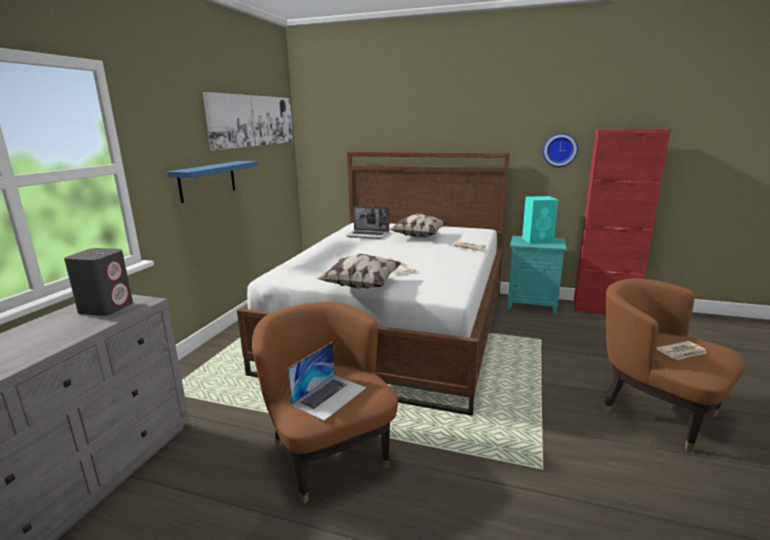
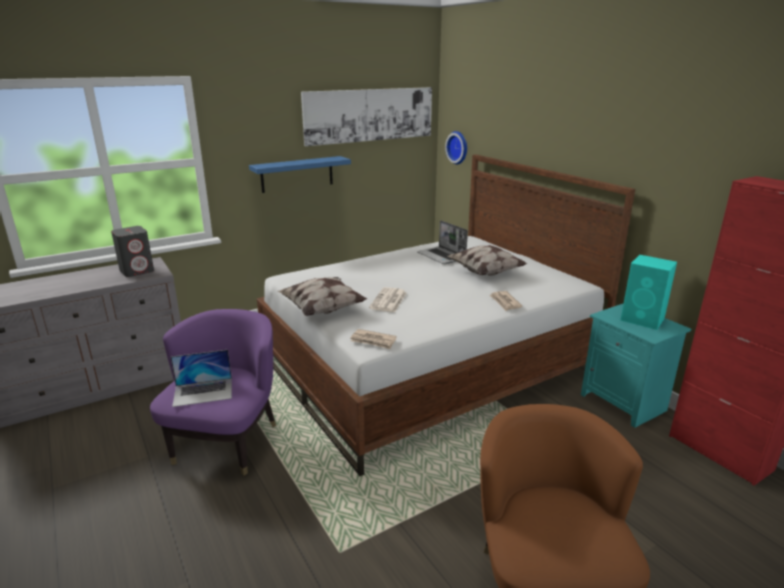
camera: 40 degrees right, 5 degrees up
(328, 453) = (228, 441): brown armchair -> purple armchair
(560, 150) = (704, 197): wall clock -> wall clock (458, 147)
(682, 352) = (553, 527): newspaper -> newspaper (373, 341)

